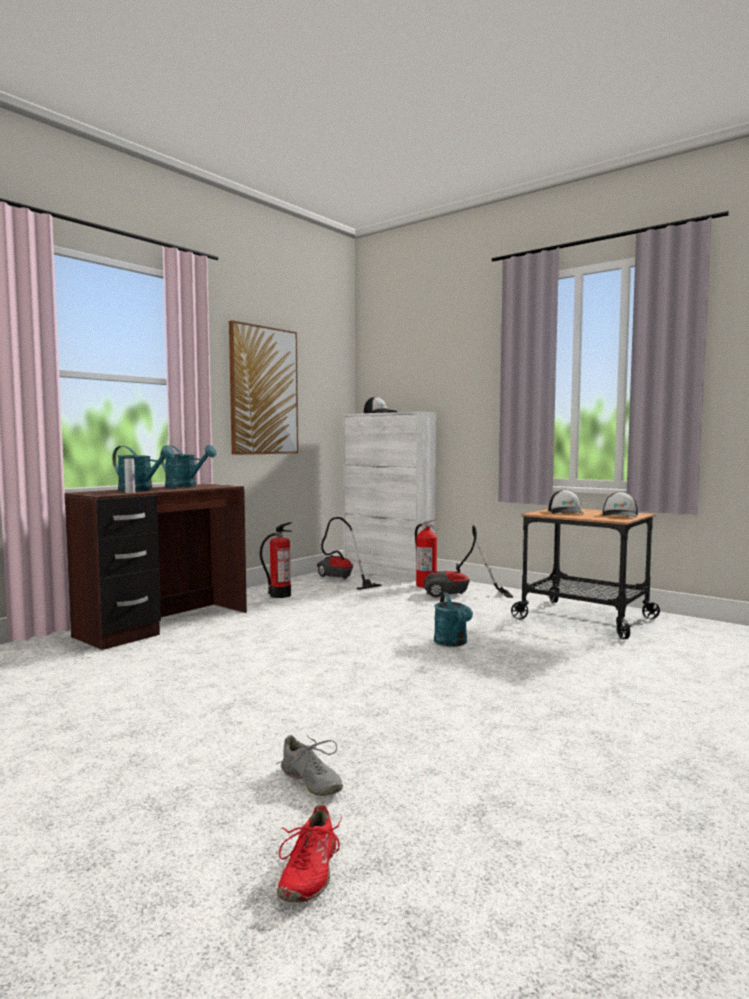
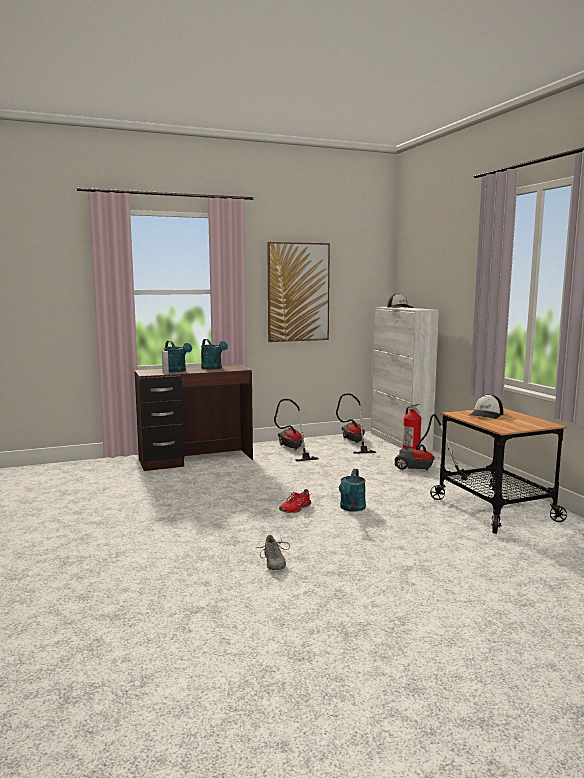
camera: 30 degrees right, 5 degrees up
(280, 595) = (292, 449): fire extinguisher -> vacuum cleaner
(308, 872) = (82, 609): red shoe -> red shoe (295, 508)
(310, 782) = (141, 570): grey shoe -> grey shoe (273, 562)
(620, 515) = (523, 424): cap -> none

